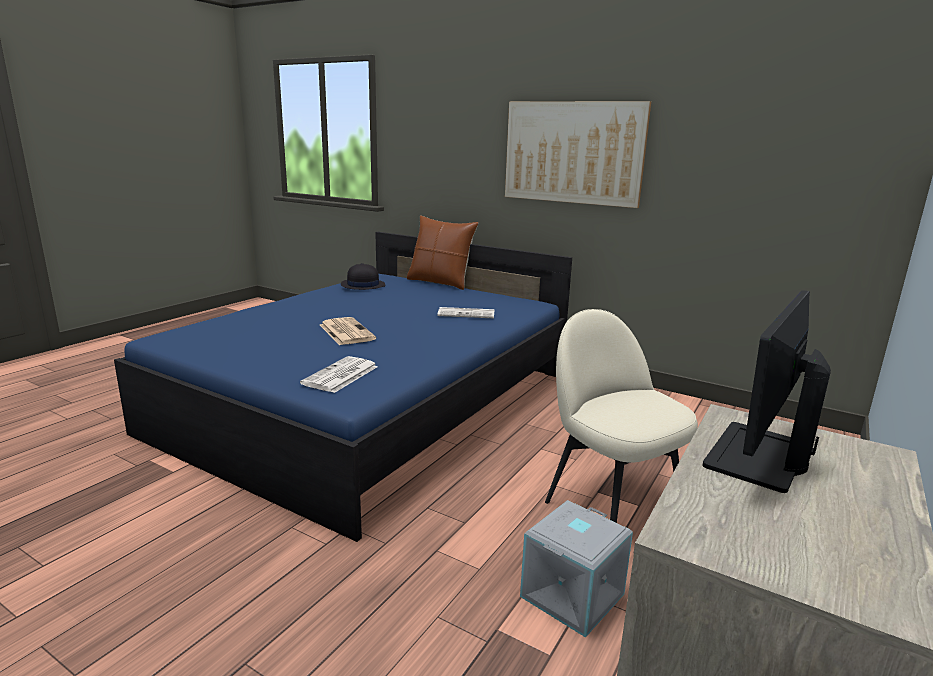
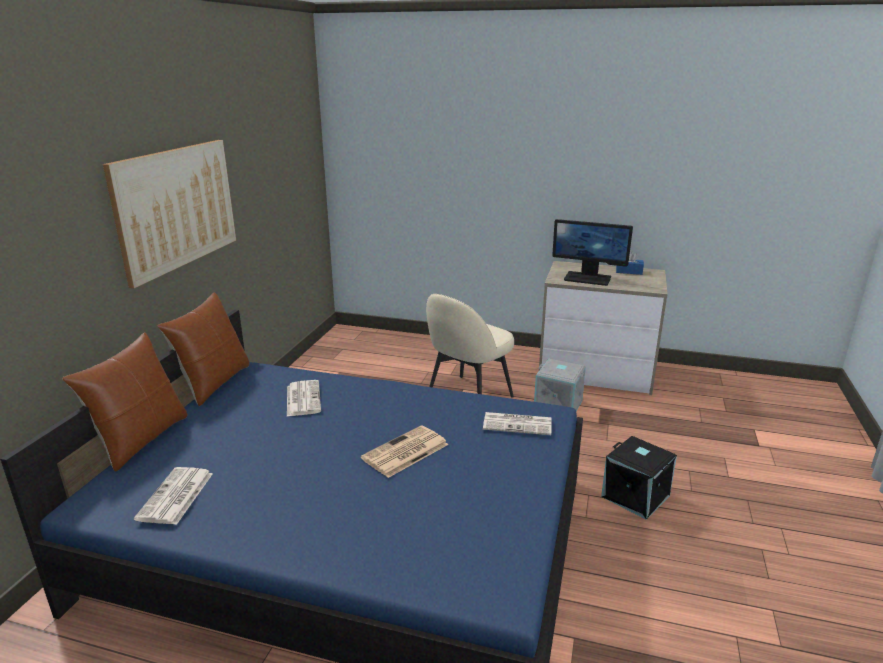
camera: 105 degrees left, 5 degrees up
(288, 588) = (636, 496): none -> black storage box
(362, 285) = (176, 497): black hat -> newspaper
(513, 295) = (214, 383): none -> brown pillow
(867, 546) = (629, 271): none -> blue tissue box

